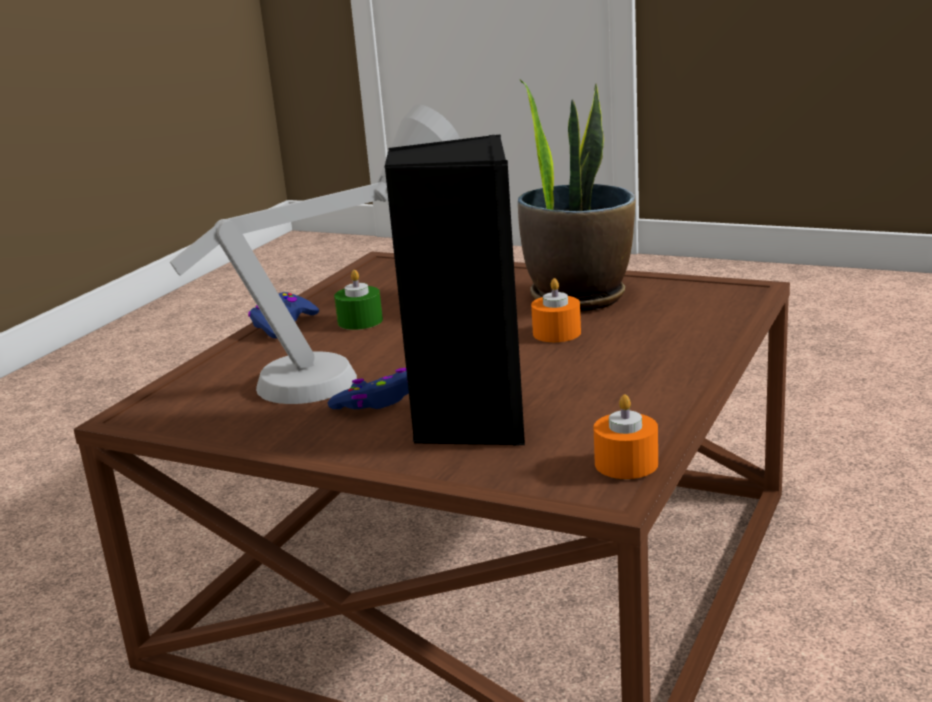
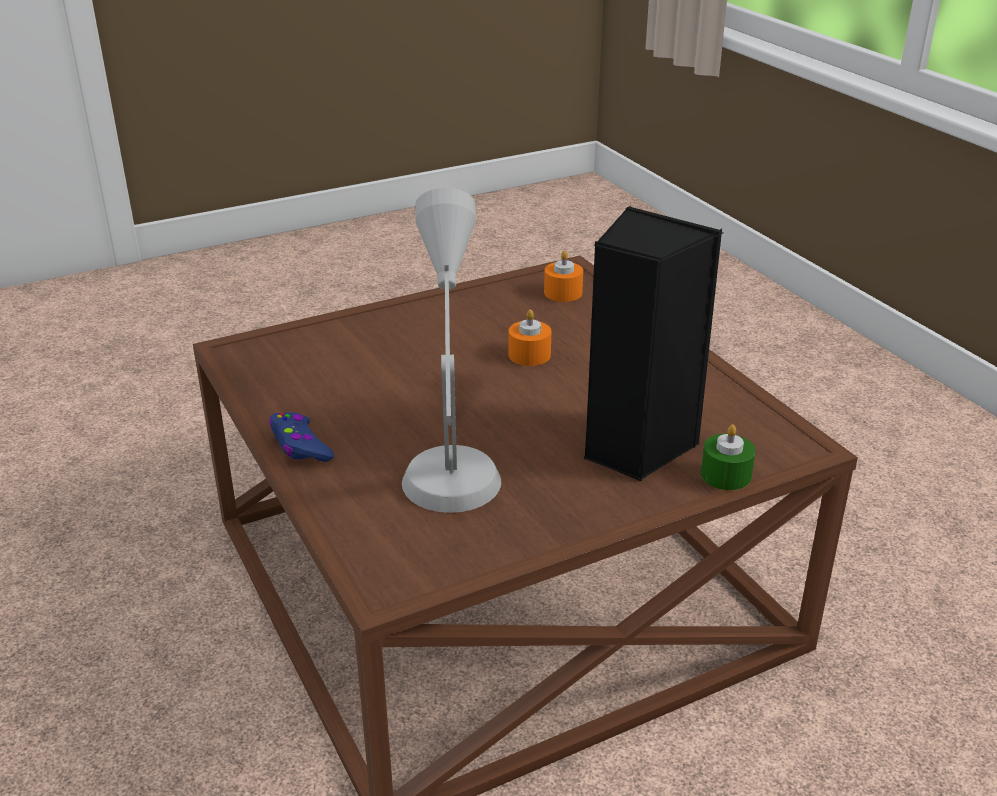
camera: 55 degrees left, 10 degrees up
(360, 321) = (358, 412): green candle -> green candle (726, 475)
(378, 402) = (542, 466): blue game controller -> none
(578, 297) = (476, 319): potted plant -> none
(626, 463) = (773, 424): orange candle -> orange candle (563, 292)

